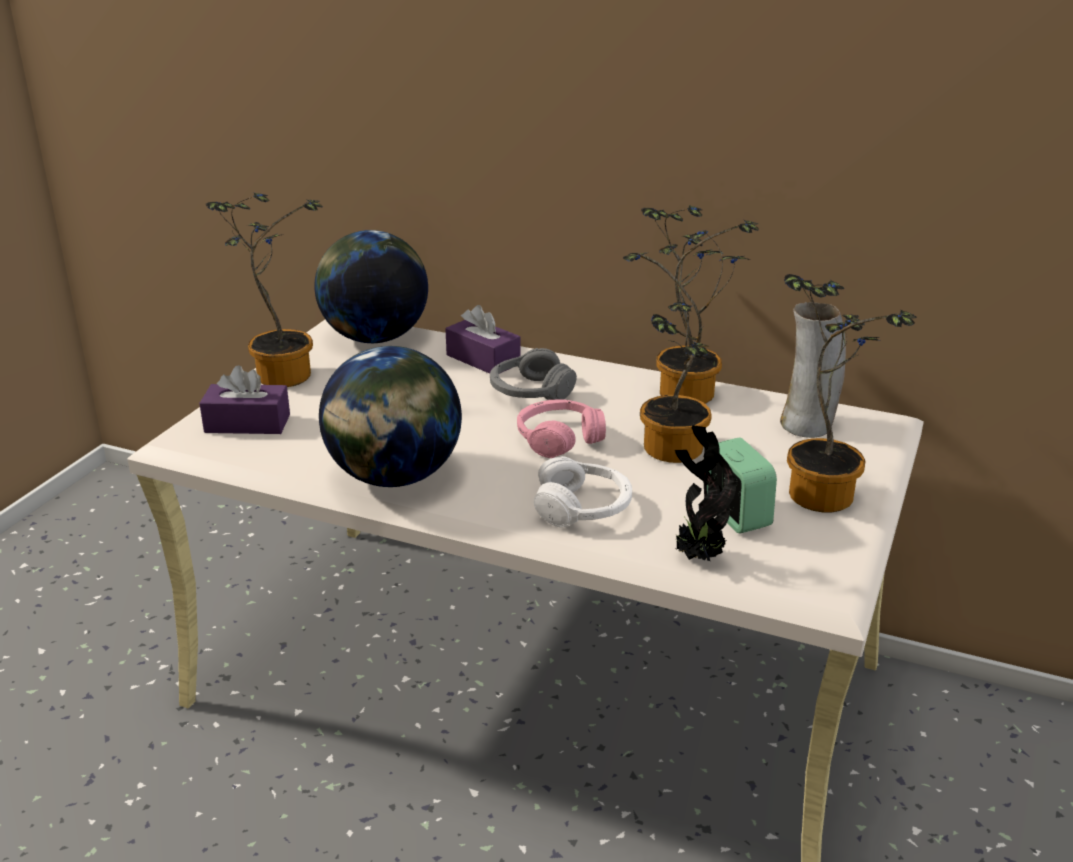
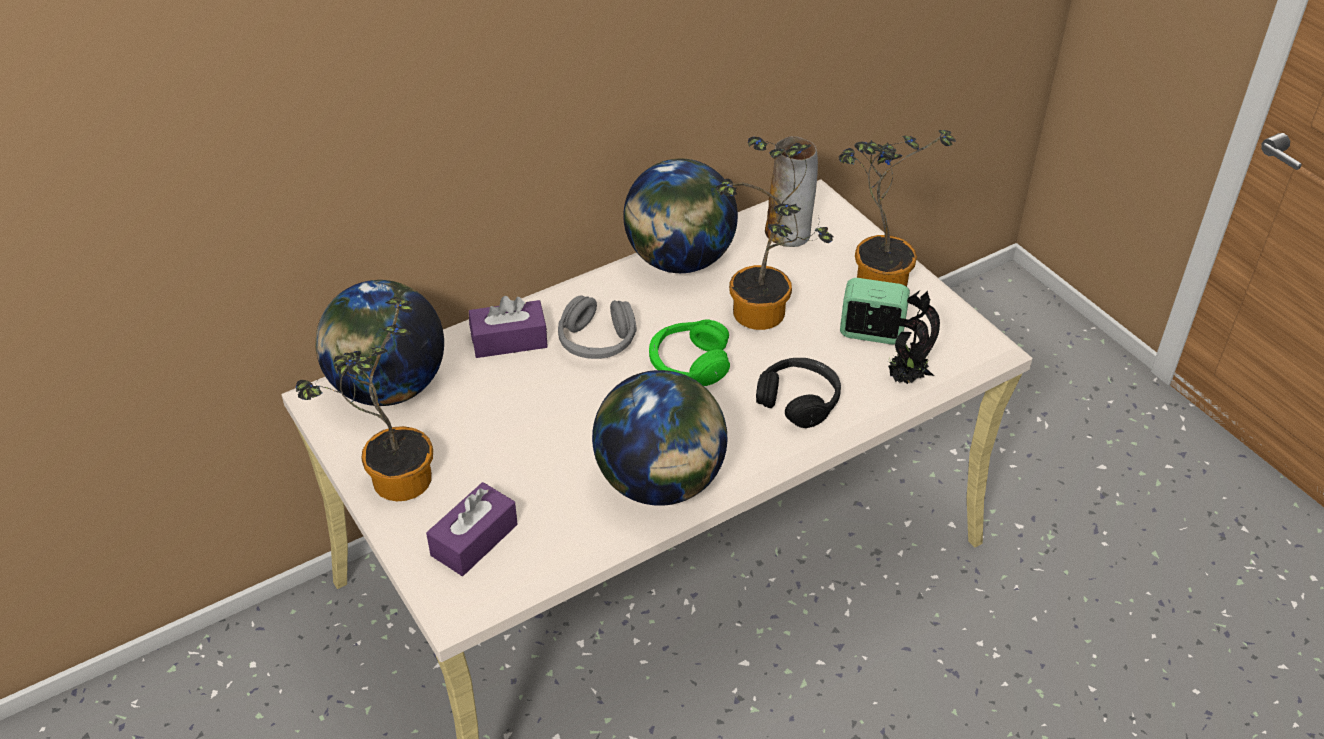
camera: 55 degrees left, 15 degrees up
(559, 439) = (689, 363): pink headphones -> green headphones
(583, 508) = (798, 400): white headphones -> black headphones
(684, 390) = (679, 260): potted plant -> globe

